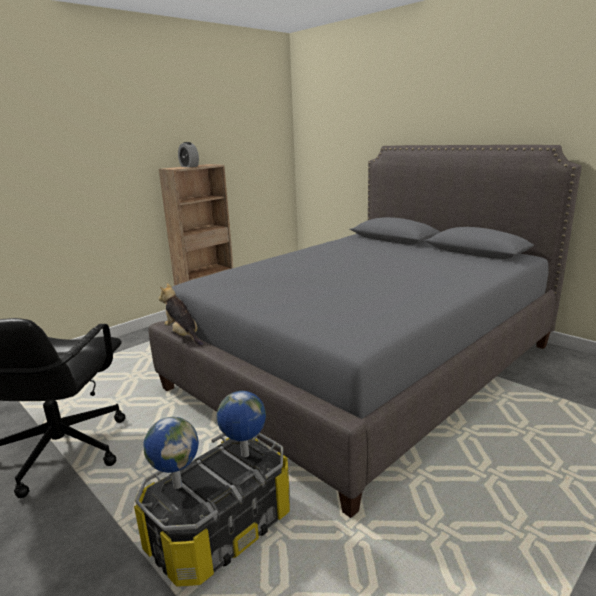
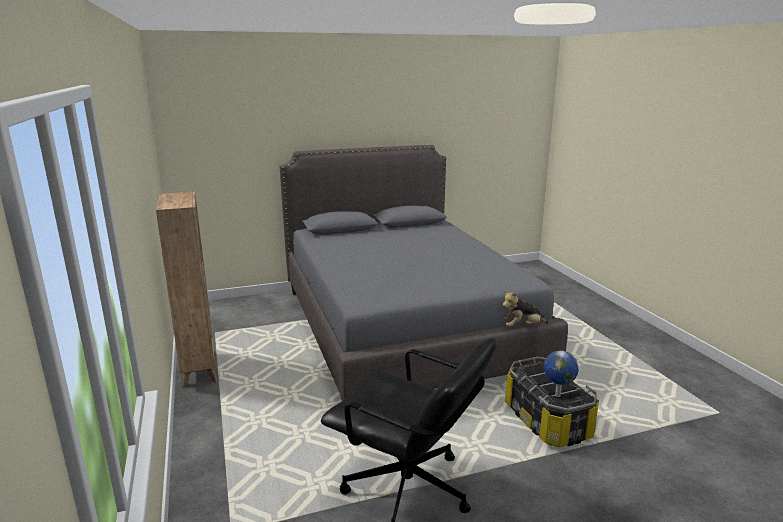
camera: 65 degrees left, 0 degrees up
(183, 335) = (390, 347): plush toy -> plush toy (522, 326)
(189, 166) = (178, 200): alarm clock -> none
(245, 455) = (538, 370): globe -> none

